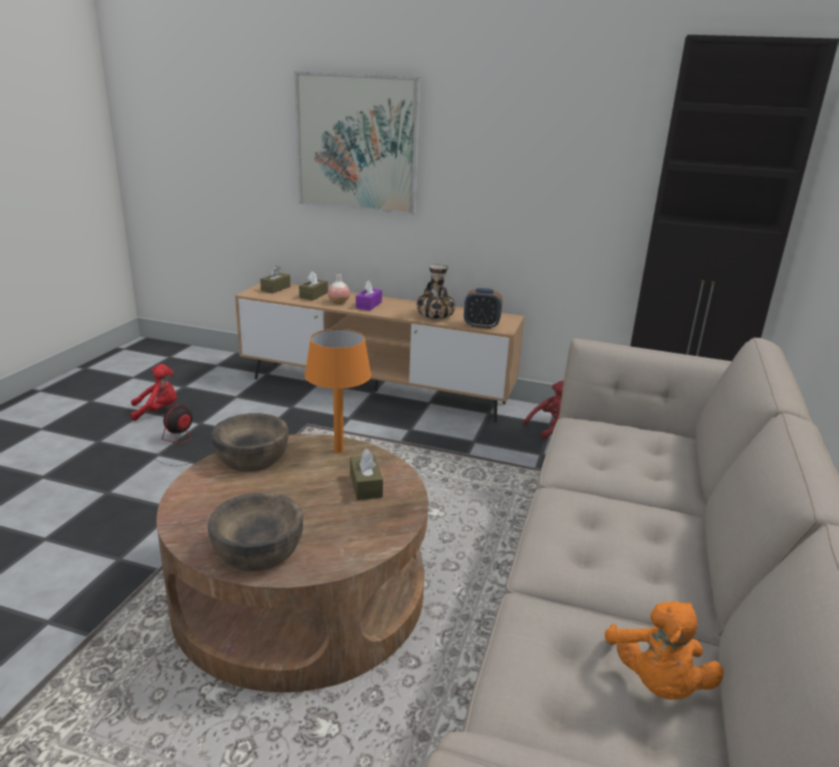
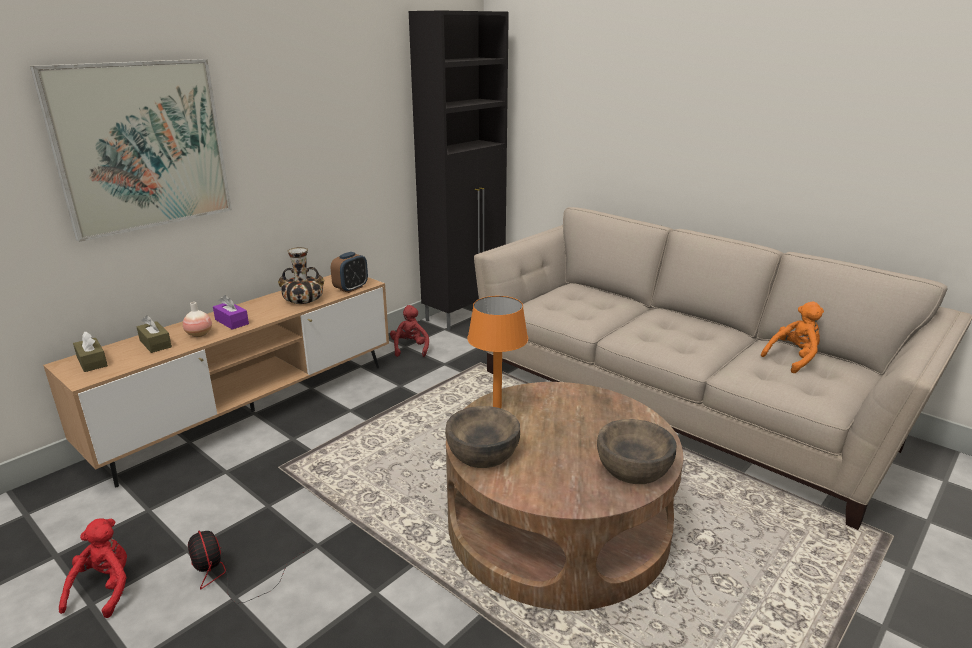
camera: 65 degrees left, 0 degrees up
(365, 485) = (561, 405): brown tissue box -> none
(656, 683) = (793, 359): orange plush toy -> orange plush toy turned 60 degrees counterclockwise

